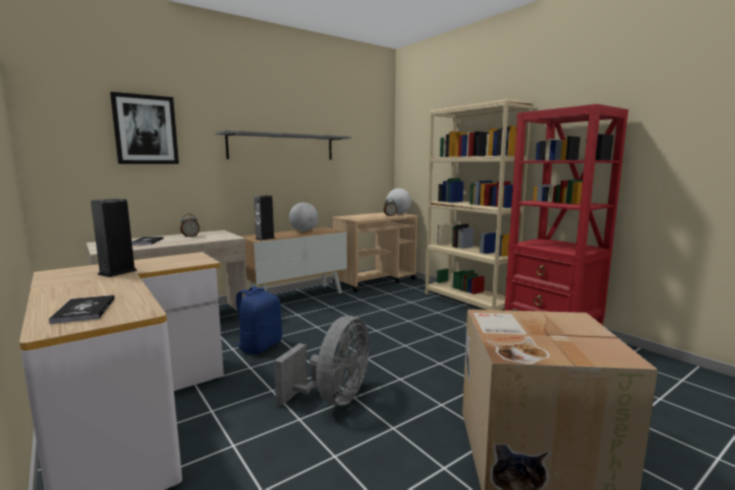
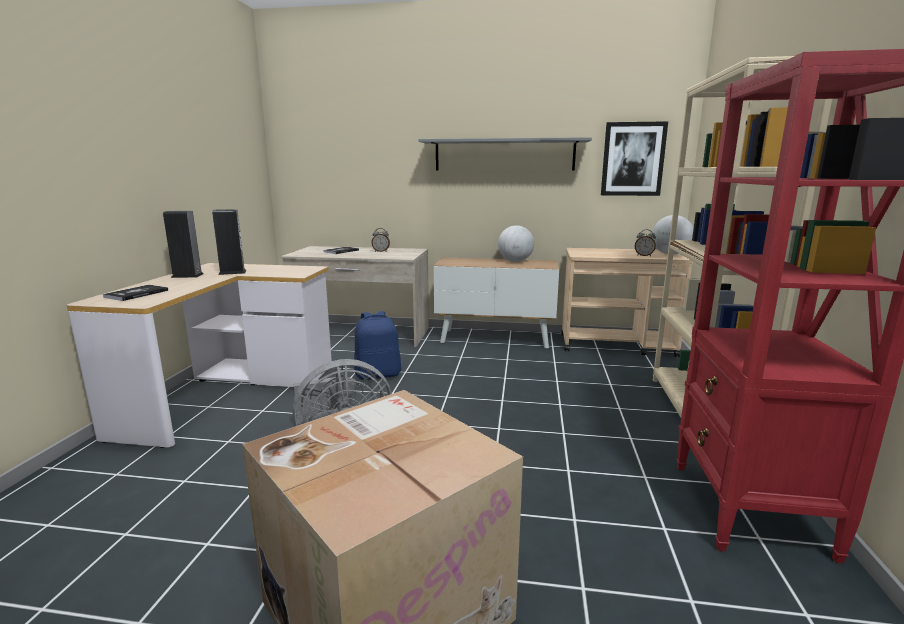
camera: 45 degrees right, 5 degrees up
(145, 130) = (360, 142): picture -> picture (633, 159)
(265, 238) = (453, 263): speaker -> speaker (187, 275)

